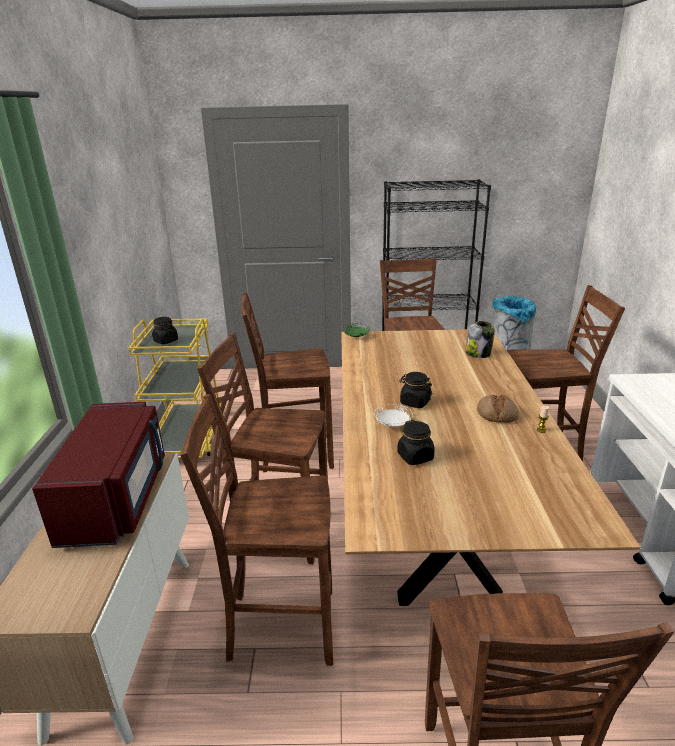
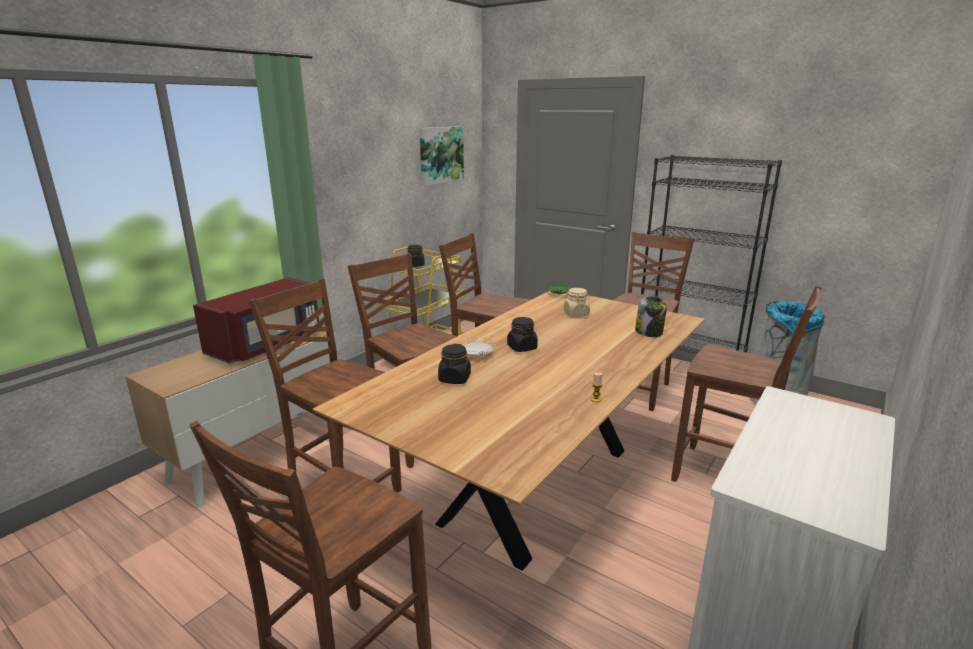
camera: 35 degrees right, 5 degrees down
(139, 204) = (440, 155): none -> picture
(401, 353) = (576, 314): none -> beige jar
(496, 414) = (576, 376): bread -> none

